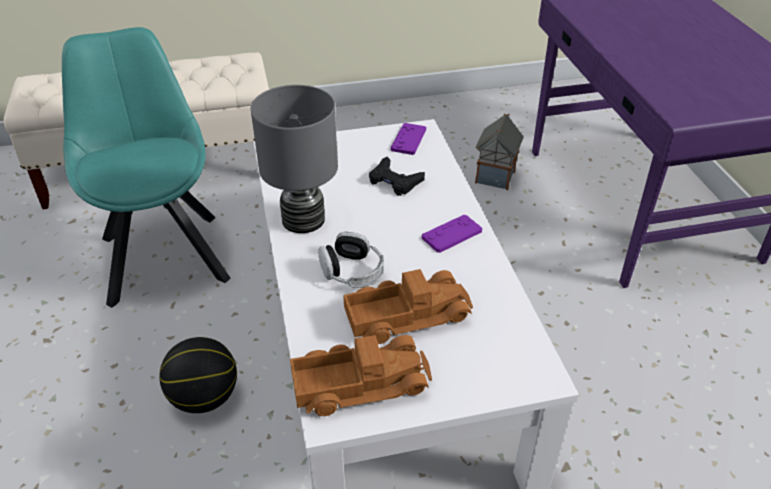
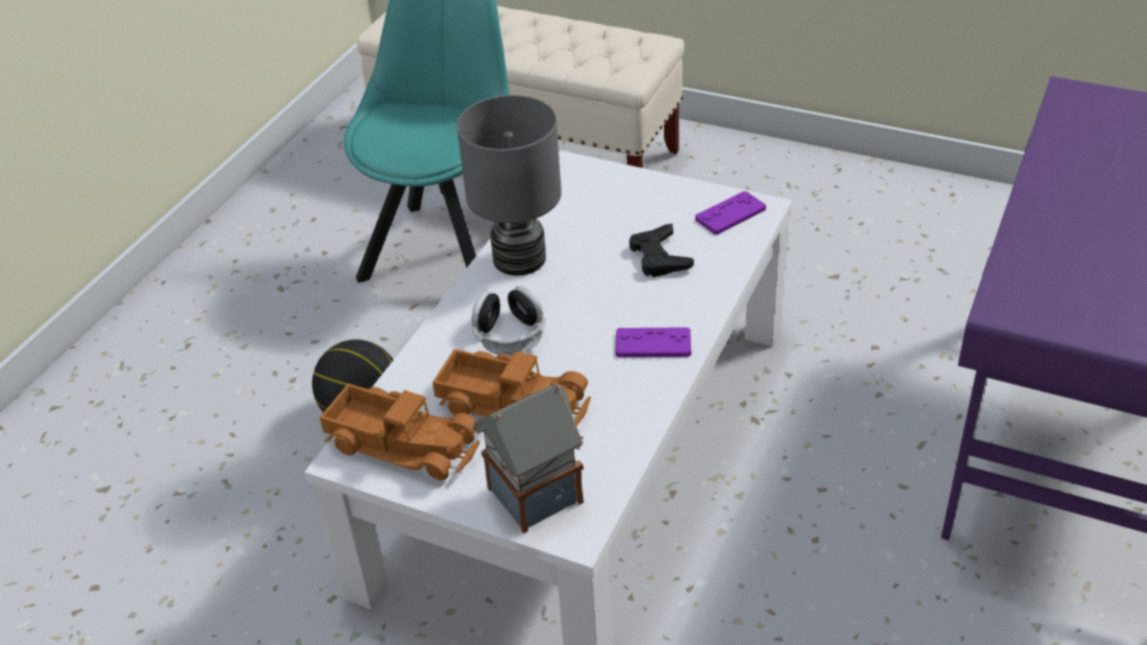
camera: 40 degrees right, 0 degrees up
(495, 178) = (918, 321): toy house -> toy house (533, 497)

